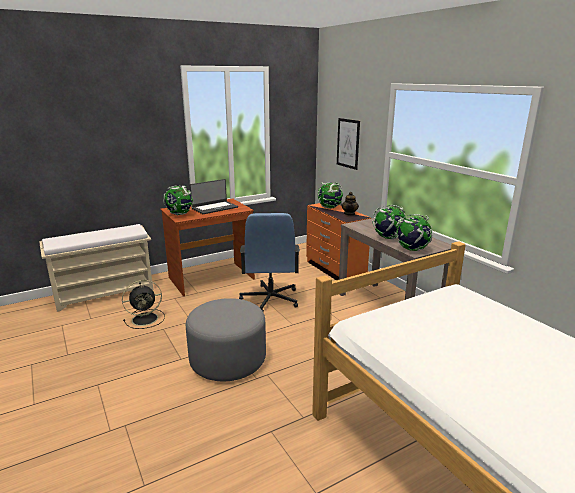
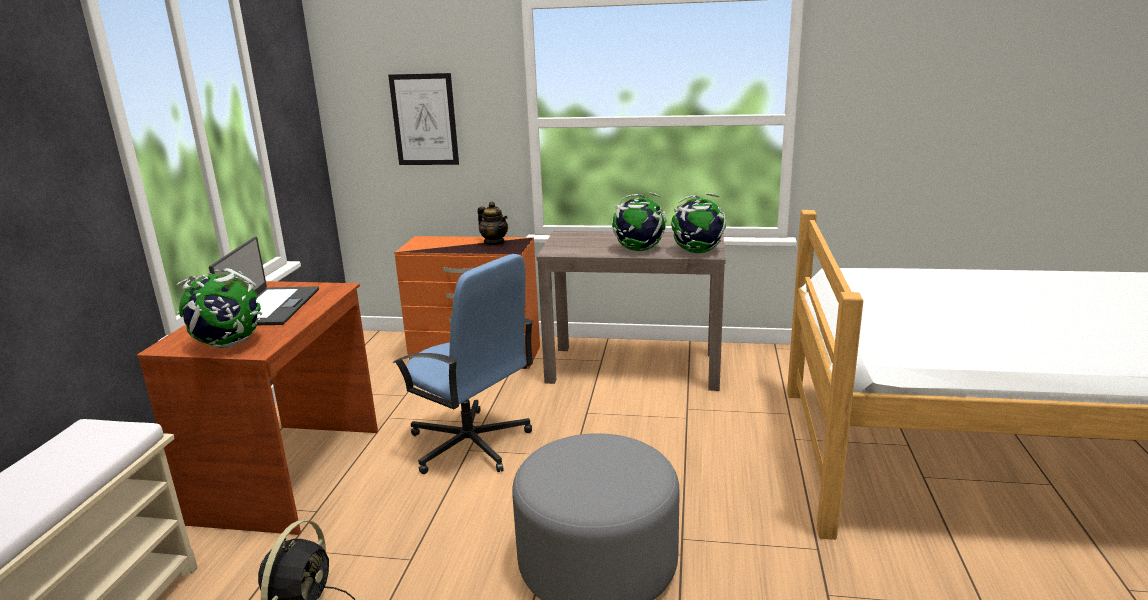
camera: 50 degrees left, 0 degrees up
(330, 208) = (443, 244): globe -> none

